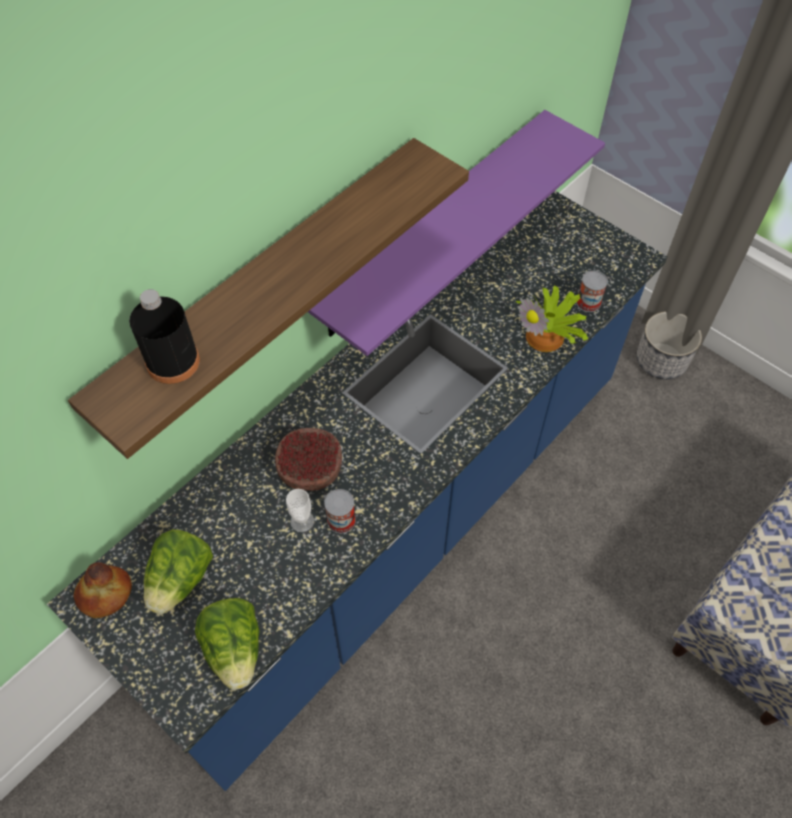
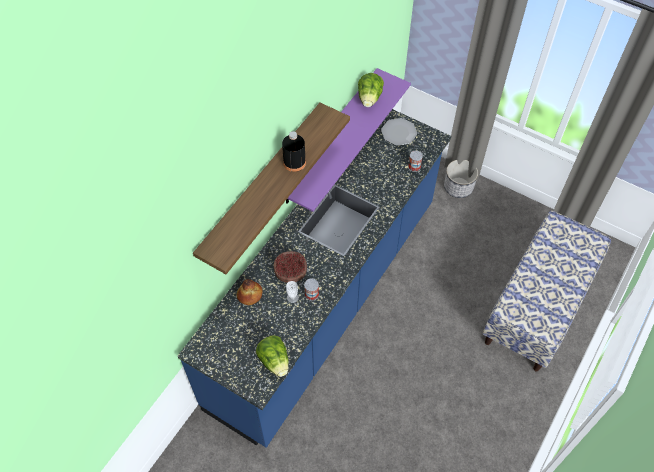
camera: 10 degrees left, 0 degrees up
(105, 594) = (205, 346): bread -> bread (250, 295)
(173, 362) = (235, 228): black bottle -> black bottle (294, 162)
(181, 580) = (240, 334): lettuce -> lettuce (369, 98)
(547, 336) = (396, 187): potted plant -> none
(568, 238) = (399, 132): none -> plate

